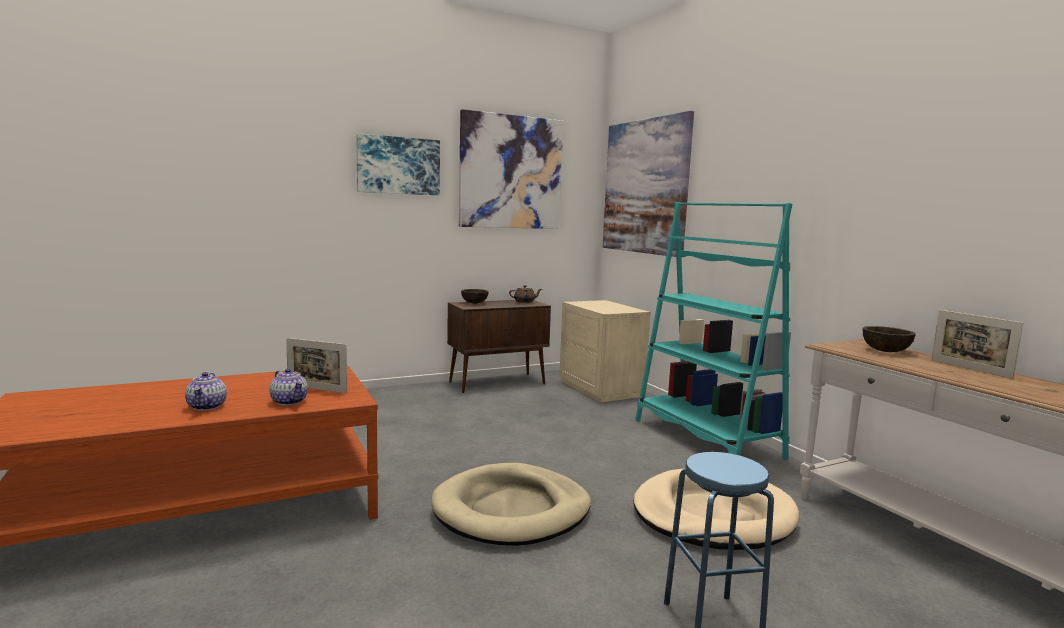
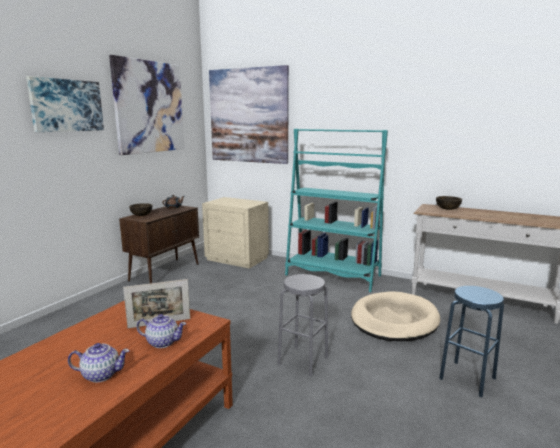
camera: 35 degrees left, 5 degrees up
(207, 406) = (101, 374): teapot -> teapot turned 45 degrees counterclockwise
(512, 510) = (303, 360): beige dog bed -> grey stool
(970, 369) = (492, 212): picture frame -> none

